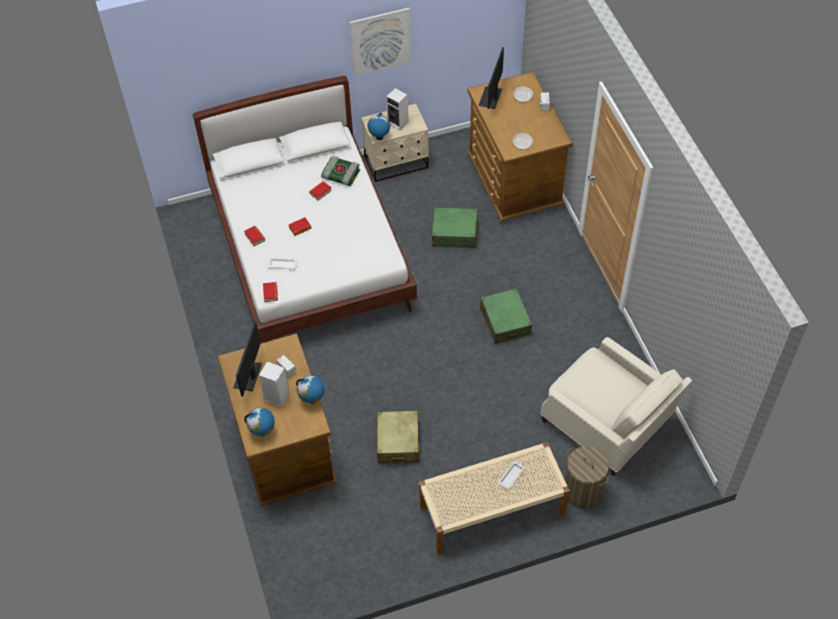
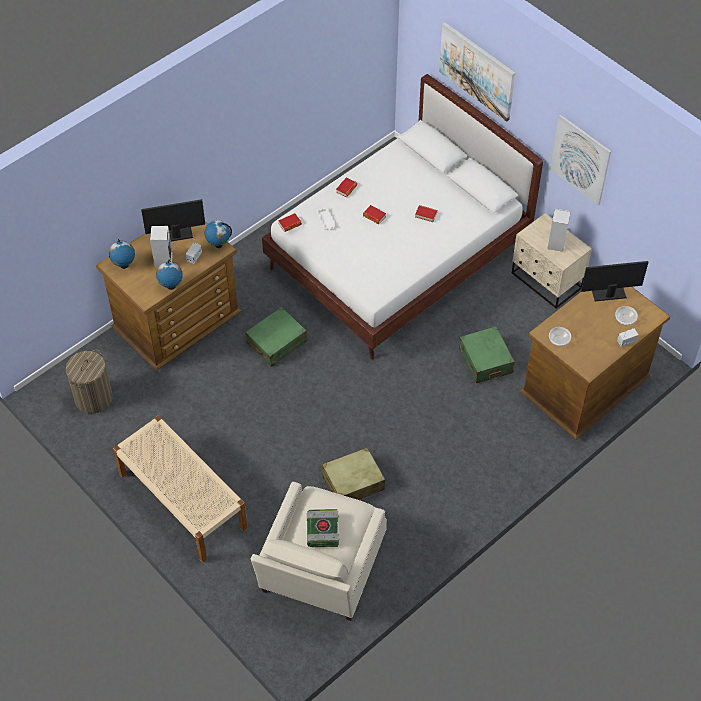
camera: 65 degrees right, 0 degrees up
(248, 62) = (477, 71): none -> picture
(340, 175) = (455, 221): book -> book (322, 530)
(379, 137) = (527, 236): globe -> globe (218, 244)
(398, 442) = (221, 402): beige suitcase -> beige suitcase (352, 482)
(505, 321) = (400, 439): green suitcase -> green suitcase (277, 342)
(511, 476) = (193, 485): white tray -> none
(582, 491) = (233, 569): laundry basket -> laundry basket (93, 398)

